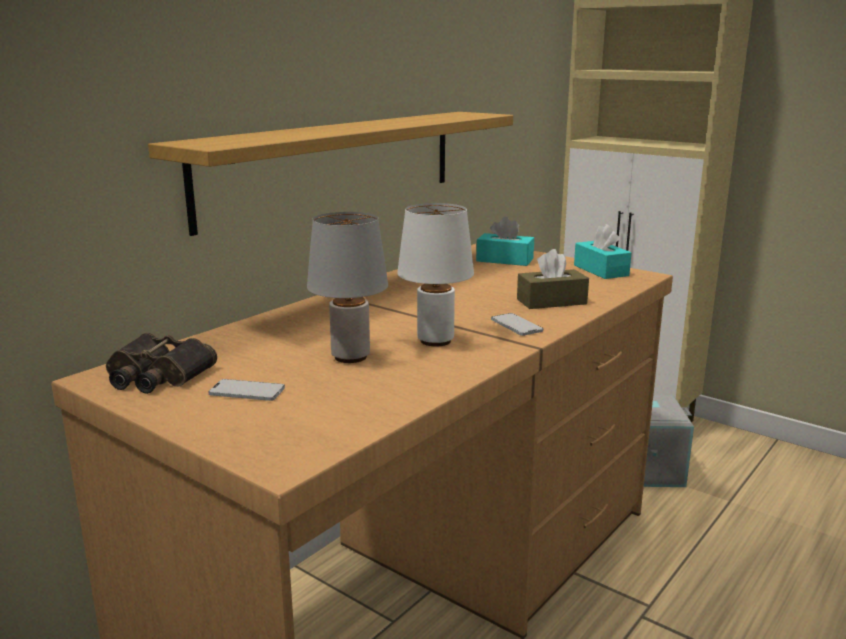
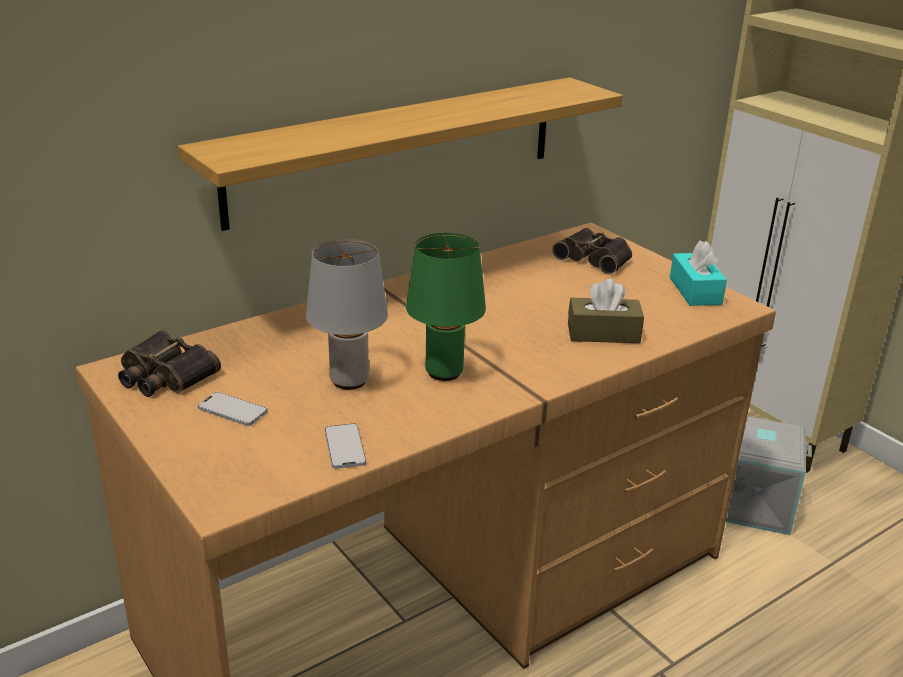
camera: 15 degrees right, 10 degrees up
(434, 341) = (443, 372): white table lamp -> green table lamp
(504, 260) = (595, 258): turquoise tissue box -> binoculars
(516, 325) = (541, 364): phone -> phone (345, 447)

